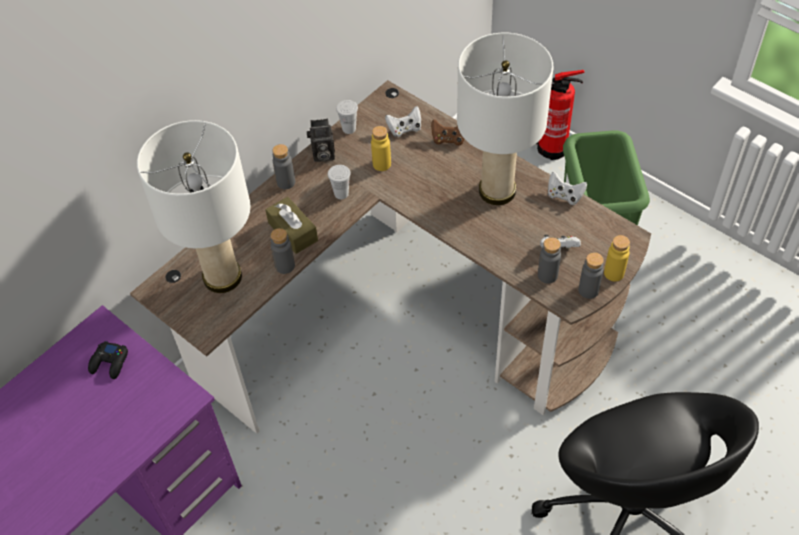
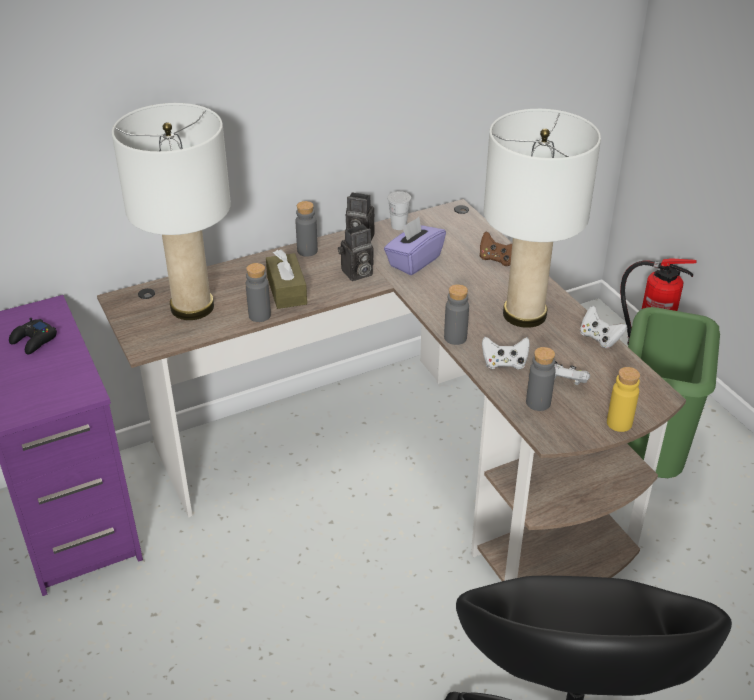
camera: 20 degrees right, 15 degrees down
(341, 194) = (356, 274): white cup -> camera
(382, 164) = (414, 261): yellow bottle -> purple tissue box
(404, 129) = (456, 240): white game controller -> white game controller (504, 363)
(588, 290) = (579, 430): grey bottle -> grey bottle (455, 338)

